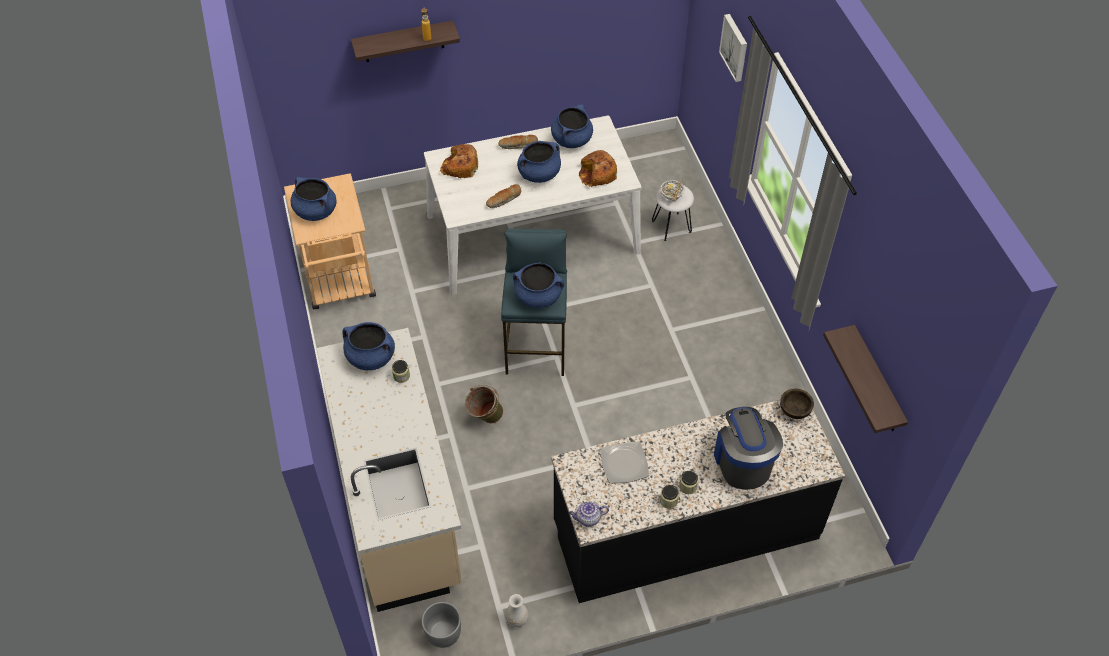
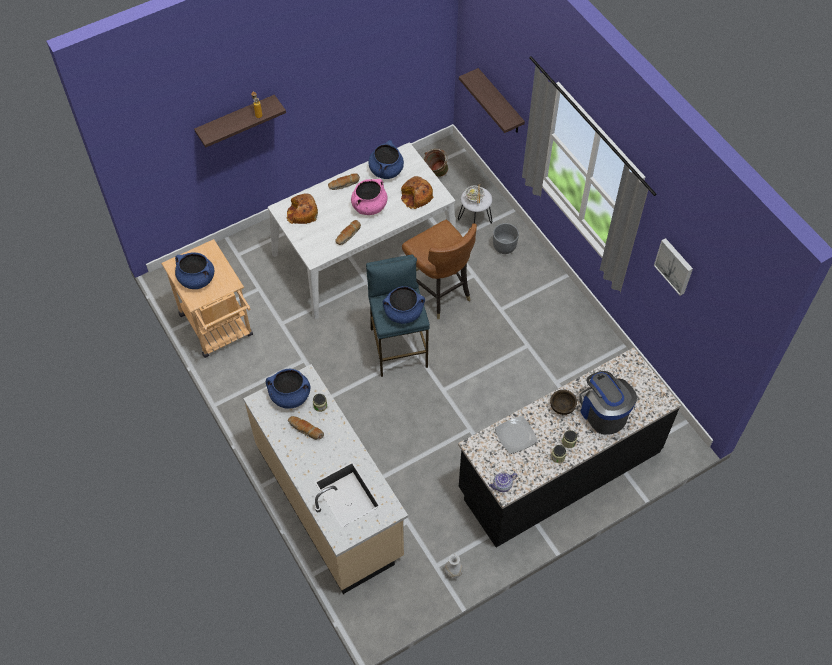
camera: 15 degrees left, 5 degrees up
(374, 399) = (305, 430): none -> bread
(443, 633) = (400, 597): grey planter -> grey planter (504, 246)
(484, 418) = (376, 417): green bucket -> green bucket (435, 174)
(539, 174) = (369, 206): blue cooking pot -> pink cooking pot
(604, 296) = (439, 293): none -> brown chair
(735, 47) = (512, 75): picture -> picture (675, 266)
(794, 410) = (630, 362): brown bowl -> brown bowl (562, 406)
(876, 382) = (688, 328): shelf -> shelf (500, 103)

